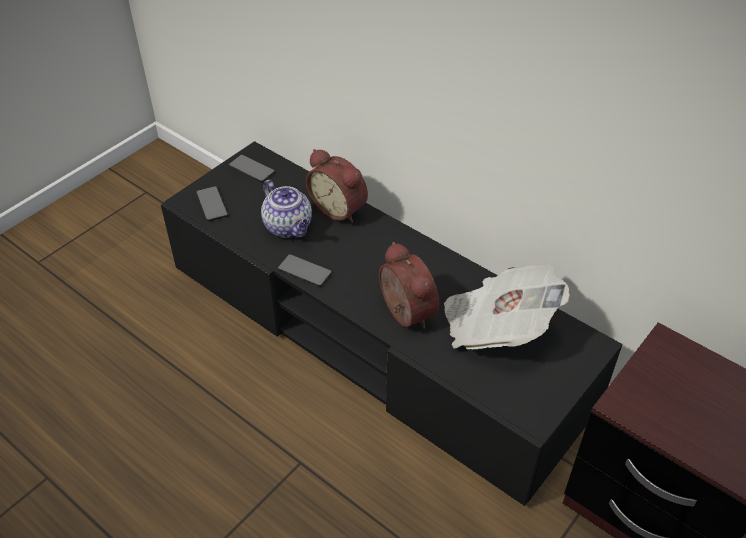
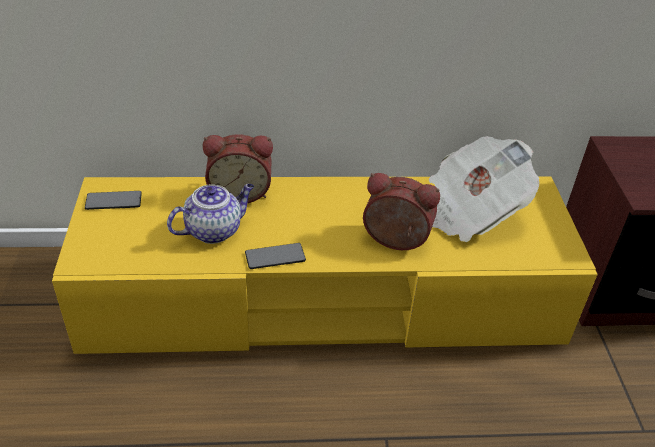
camera: 45 degrees left, 5 degrees down
(212, 204) = (111, 251): phone -> none
(289, 227) = (214, 230): teapot -> teapot turned 45 degrees counterclockwise
(373, 335) = (323, 299): black tv stand -> yellow tv stand

